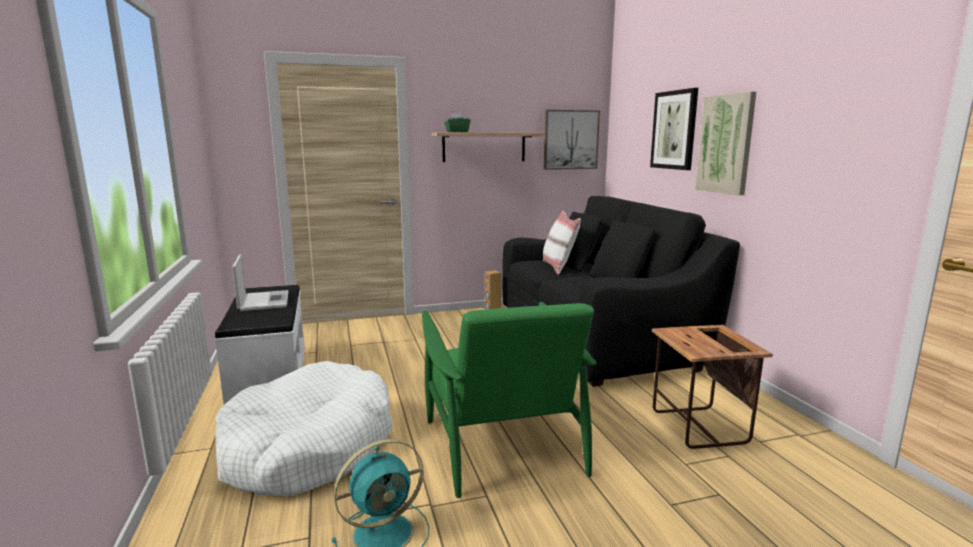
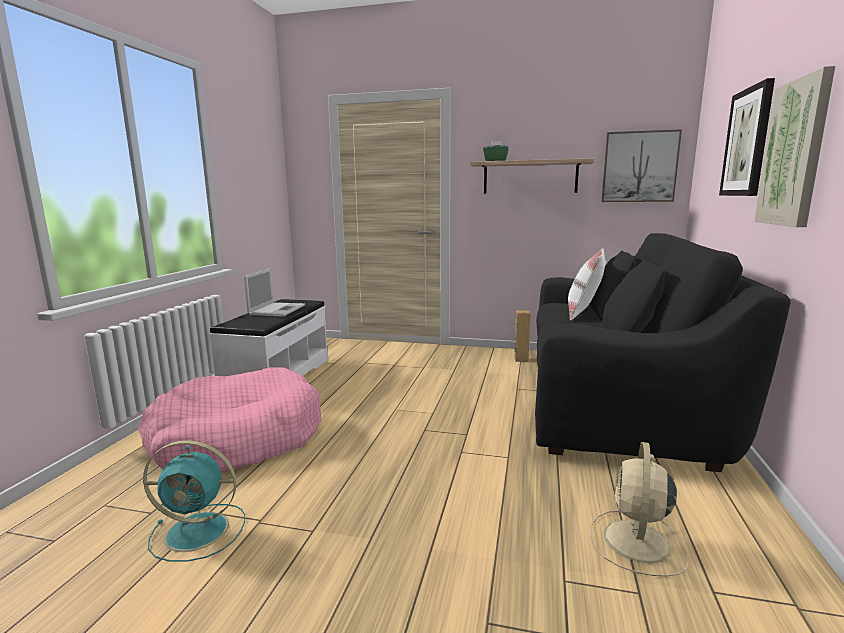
camera: 30 degrees right, 0 degrees up
(309, 447) = (238, 439): white dog bed -> pink dog bed
(502, 442) = (387, 484): green armchair -> none
(700, 428) = (636, 543): side table -> beige fan

